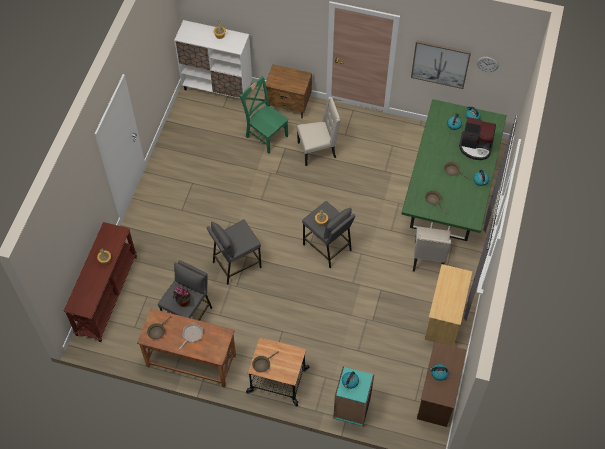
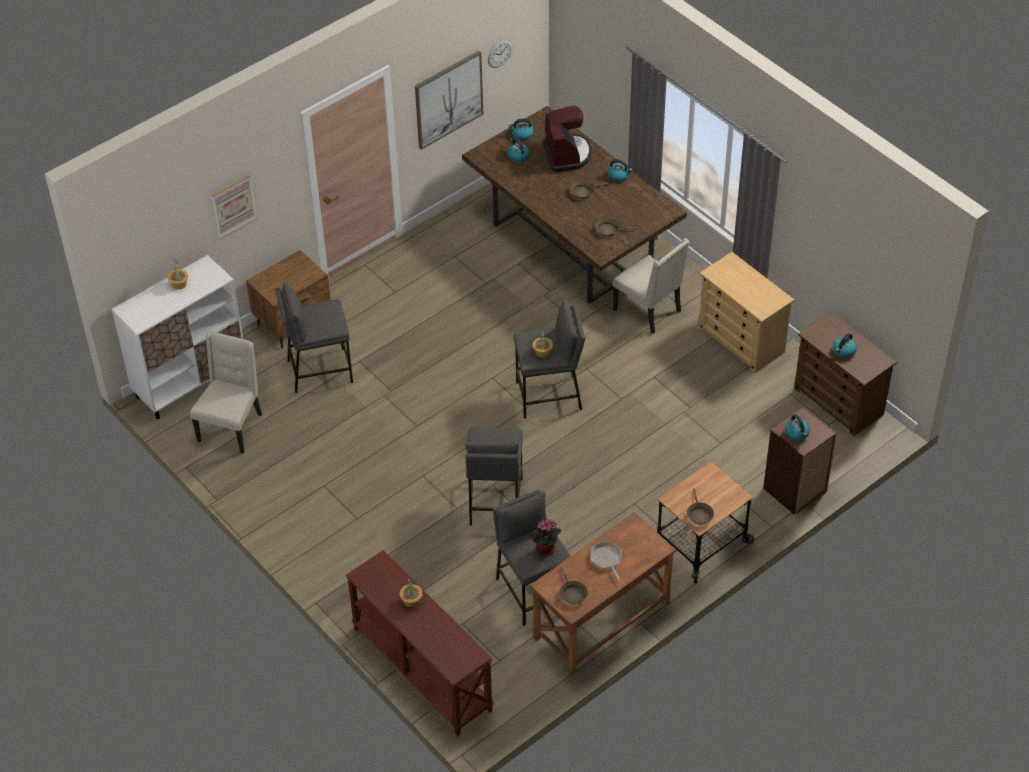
camera: 55 degrees left, 10 degrees down
(265, 135) = (319, 370): green chair -> grey stool
(273, 21) = (233, 206): none -> picture
(317, 150) = (394, 331): beige chair -> beige chair (231, 427)
(351, 409) = (795, 490): turquoise bookcase -> brown bookcase
(448, 193) = (571, 242): green dining table -> brown dining table
(475, 146) = (567, 154): coffee machine -> coffee machine turned 60 degrees counterclockwise

